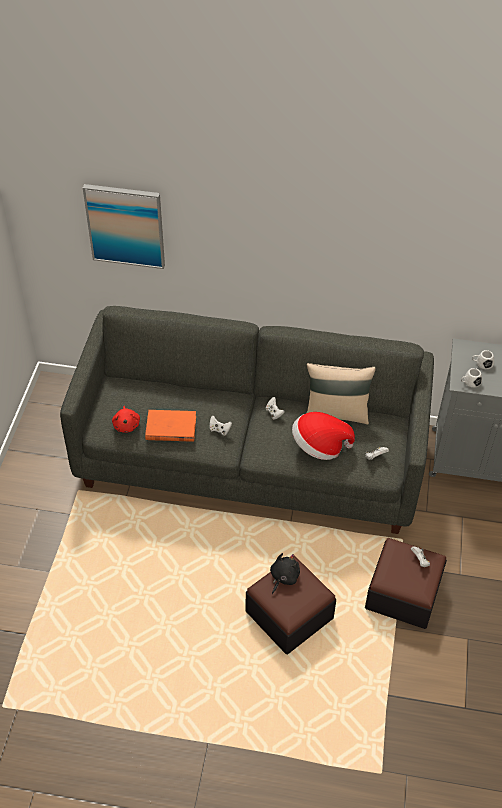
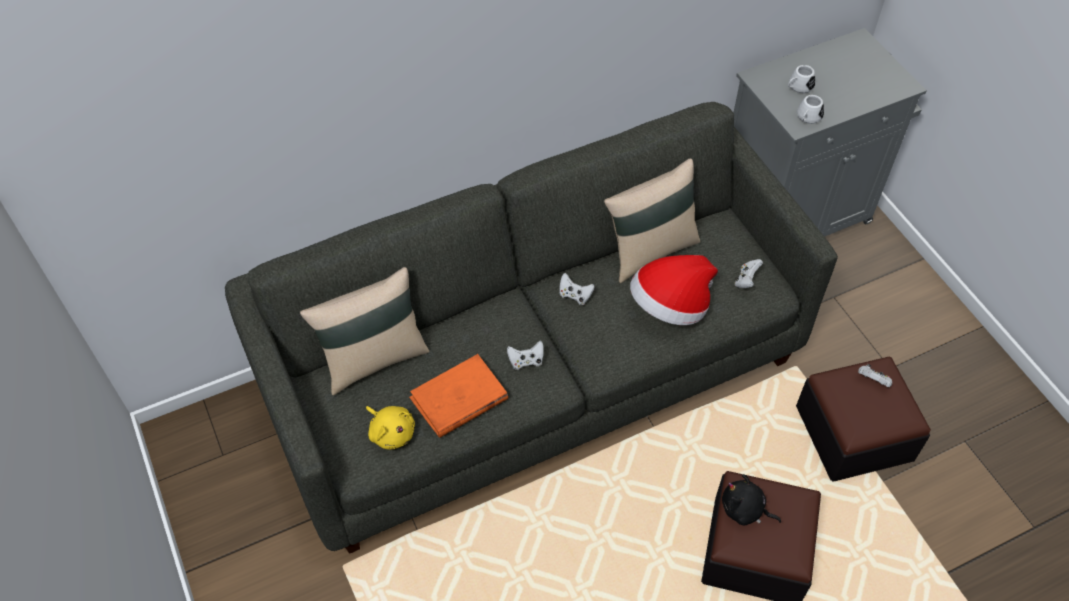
camera: 35 degrees left, 5 degrees up
(125, 225) = (235, 126): picture -> none
(126, 425) = (391, 432): red plush toy -> yellow plush toy
(148, 387) = (373, 359): none -> beige pillow
(283, 577) = (745, 510): black plush toy -> black plush toy turned 60 degrees counterclockwise

